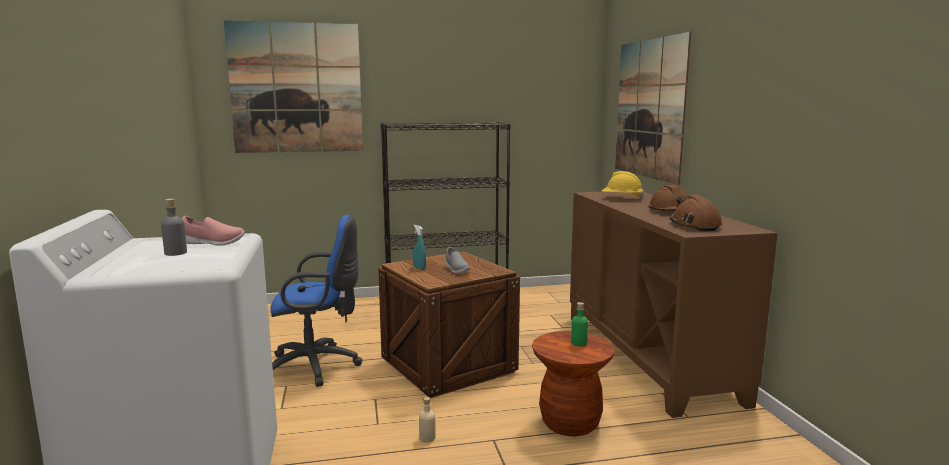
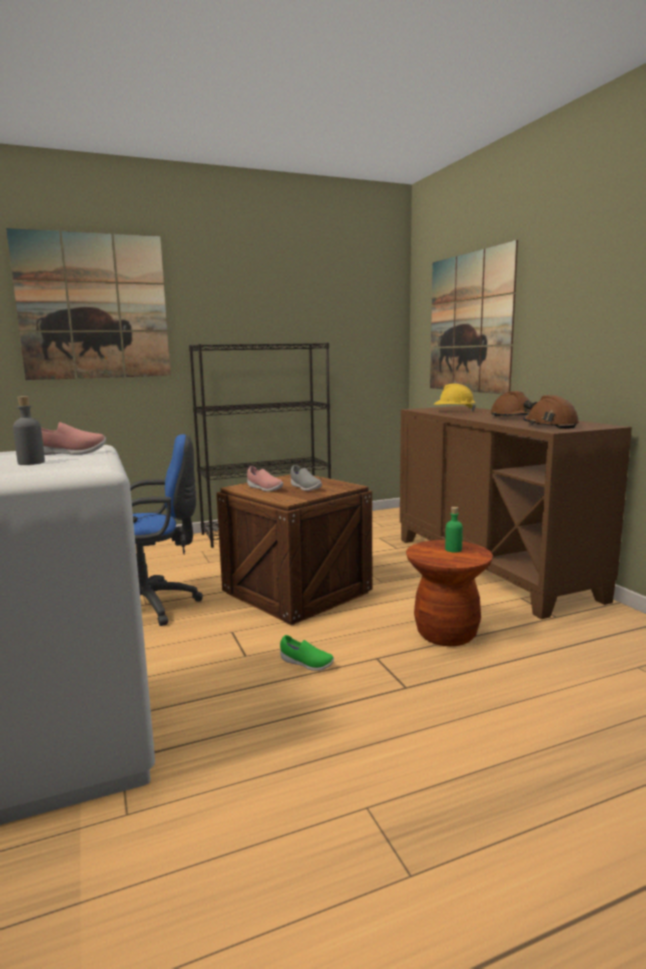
camera: 10 degrees left, 0 degrees up
(419, 268) = (264, 489): turquoise spray bottle -> pink shoe
(427, 438) = (306, 664): beige bottle -> green shoe

